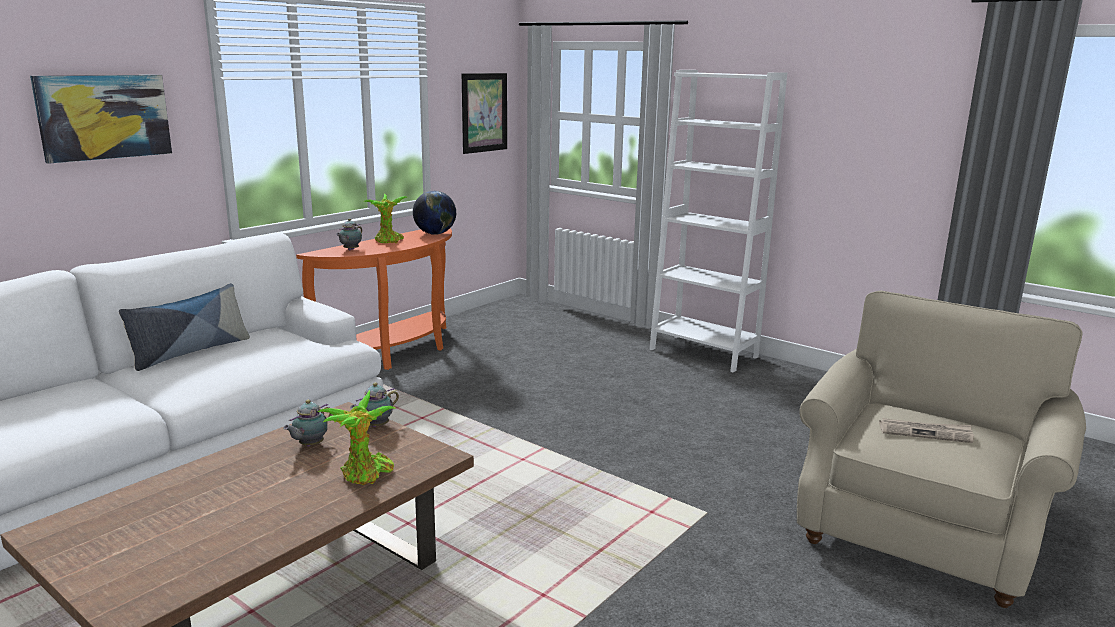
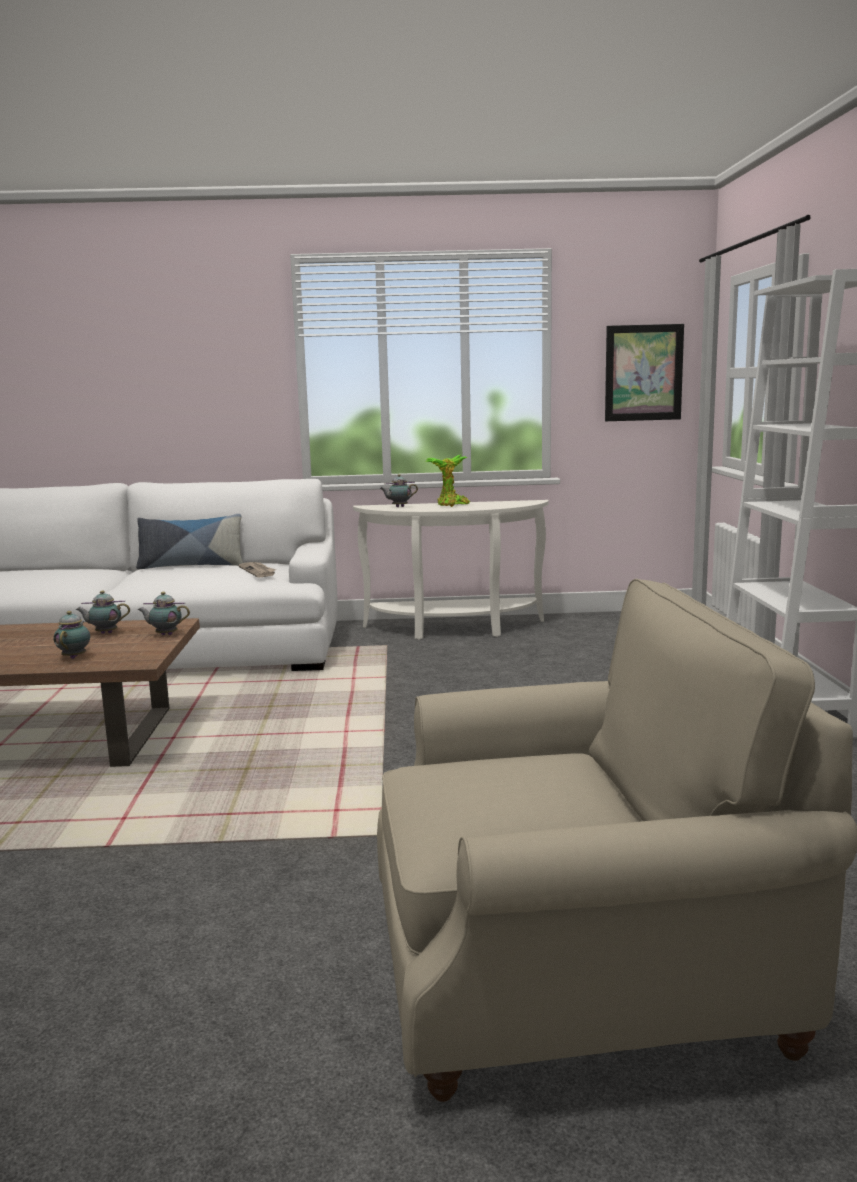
camera: 50 degrees right, 5 degrees down
(104, 117) = (198, 369): picture -> none
(365, 475) = (75, 657): potted plant -> teapot
(396, 353) = (454, 630): orange console table -> white console table
(435, 234) = (512, 504): globe -> none
(925, 432) = (506, 788): newspaper -> newspaper (258, 571)

